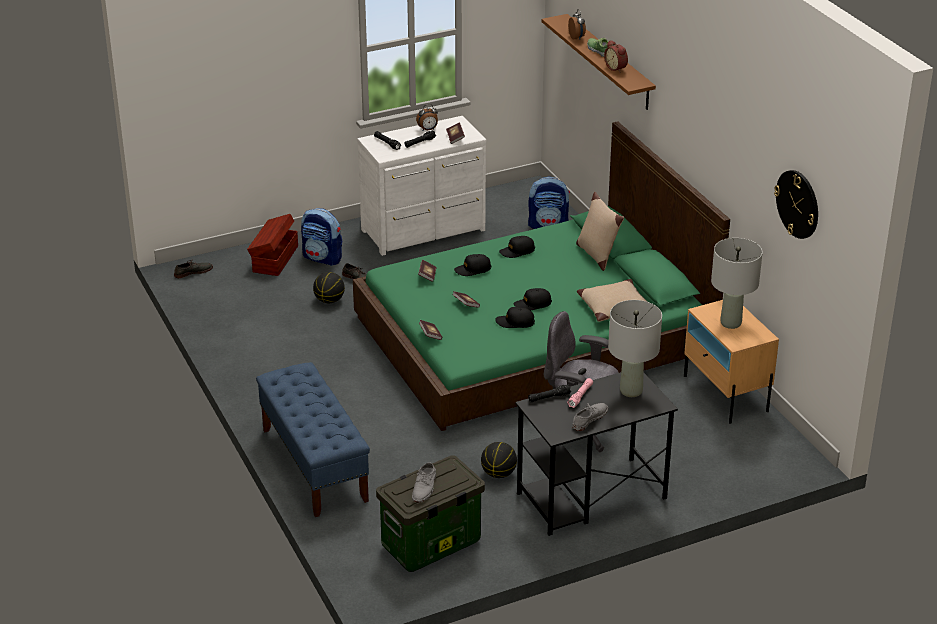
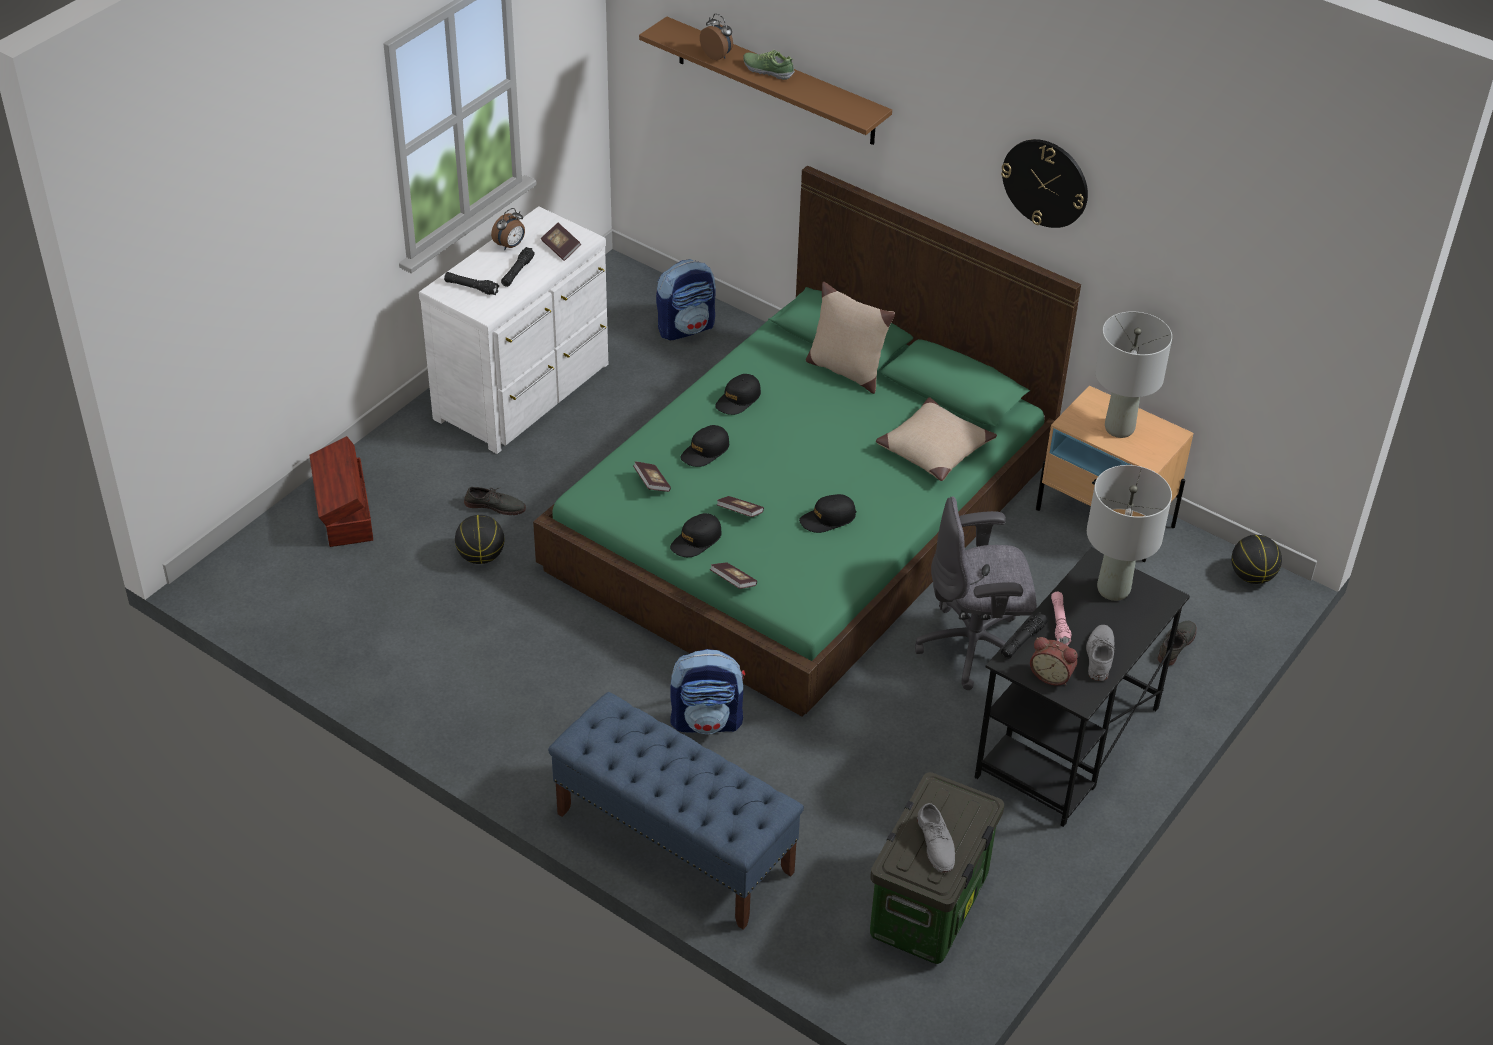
camera: 30 degrees left, 10 degrees up
(193, 272) = (238, 577): grey shoe -> grey shoe (1176, 644)
(323, 258) = (415, 487): backpack -> backpack (707, 721)
(499, 474) = (928, 755): basketball -> basketball (1252, 576)
(532, 304) = (827, 480): black cap -> black cap (696, 541)
(616, 68) = (816, 94): alarm clock -> alarm clock (1052, 675)
(798, 204) = (1232, 253): wall clock -> wall clock (1045, 183)

